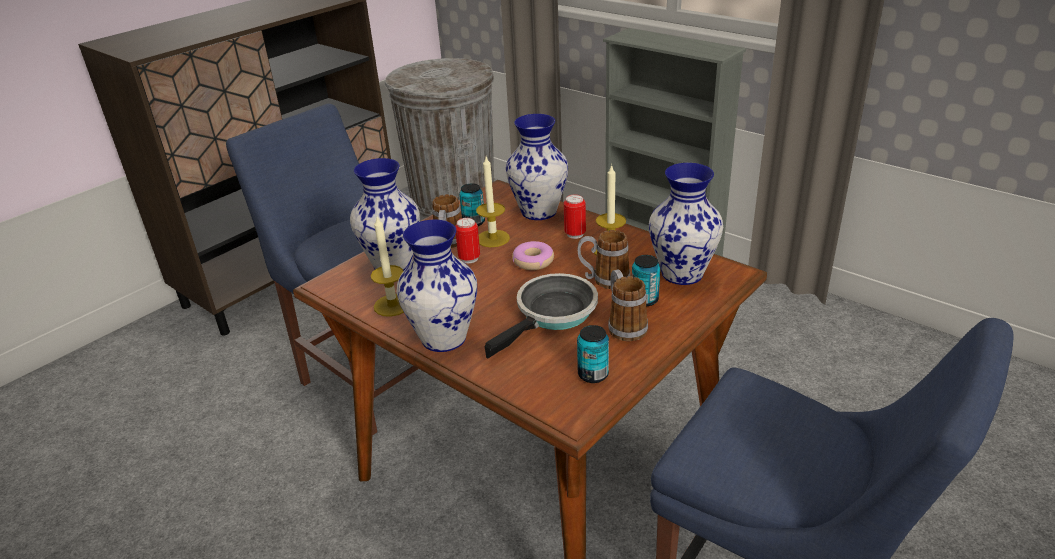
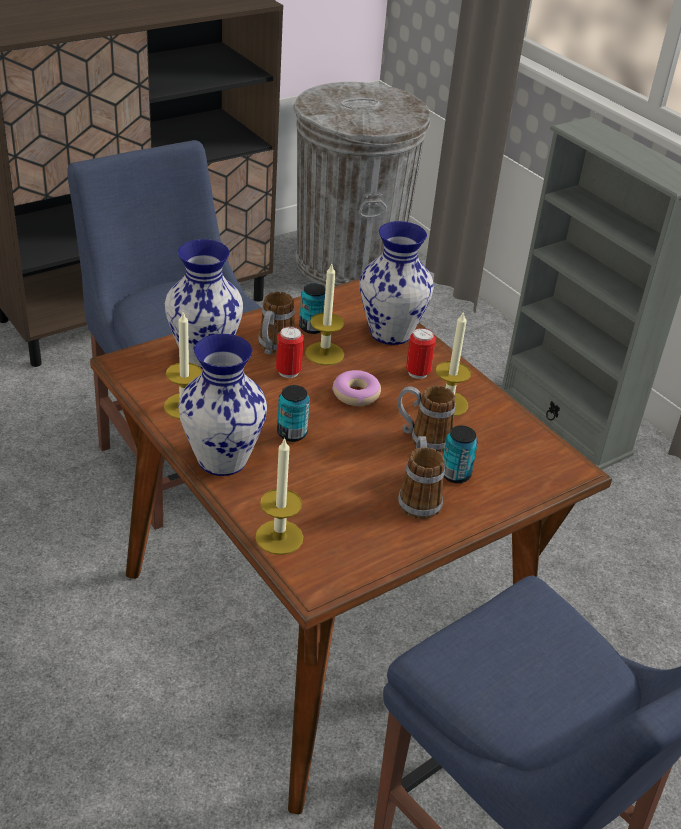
camera: 10 degrees right, 5 degrees up
(522, 387) = (279, 537): none -> candle
(553, 315) = (348, 464): frying pan -> none
(593, 374) = (358, 545): can -> can (292, 433)
(683, 274) = (514, 455): vase -> none

